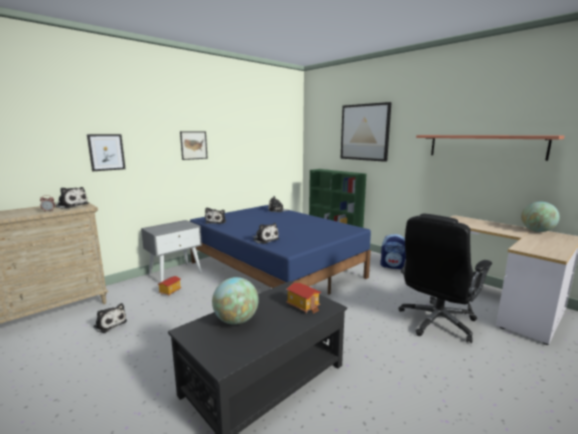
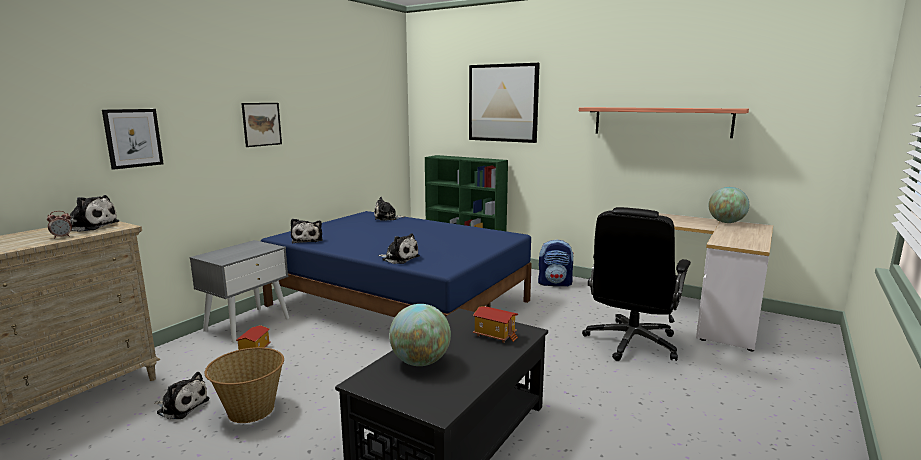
camera: 15 degrees left, 0 degrees up
(146, 333) = (250, 410): none -> basket

